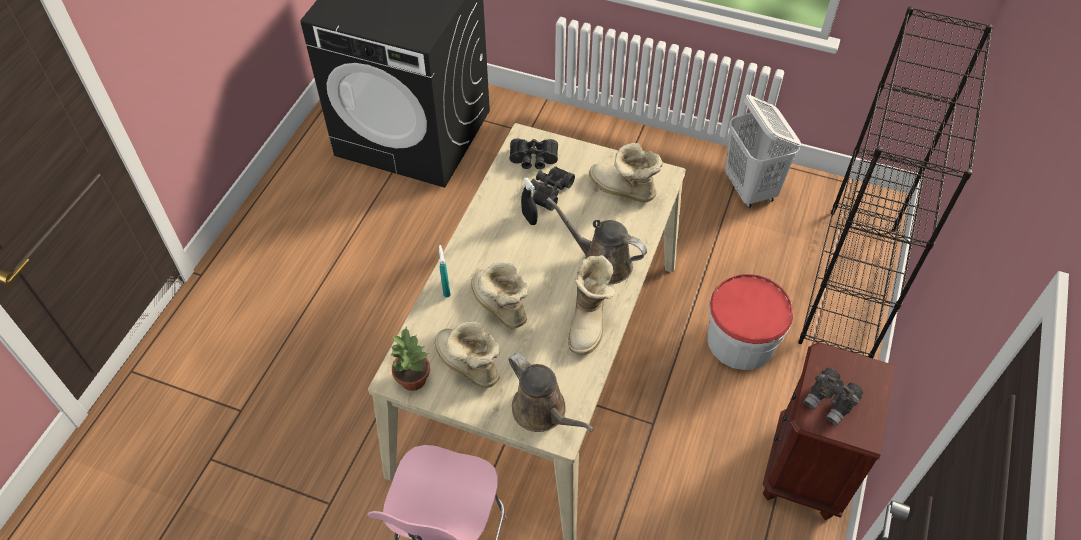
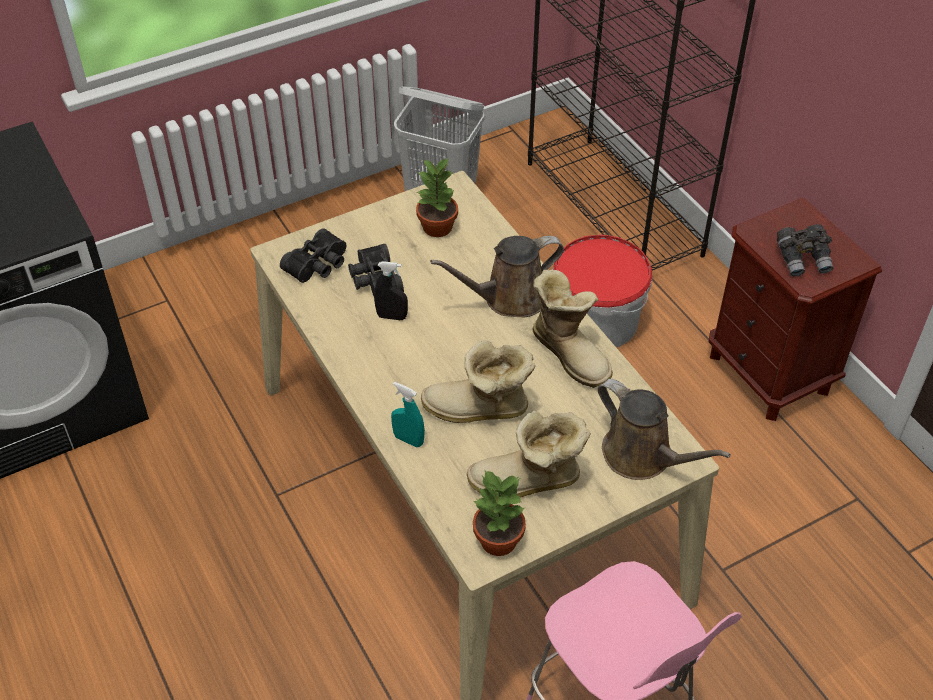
camera: 50 degrees left, 5 degrees down
(543, 412) = (643, 456): brown watering can -> brown watering can turned 45 degrees clockwise
(623, 190) = (438, 227): boot -> potted plant

